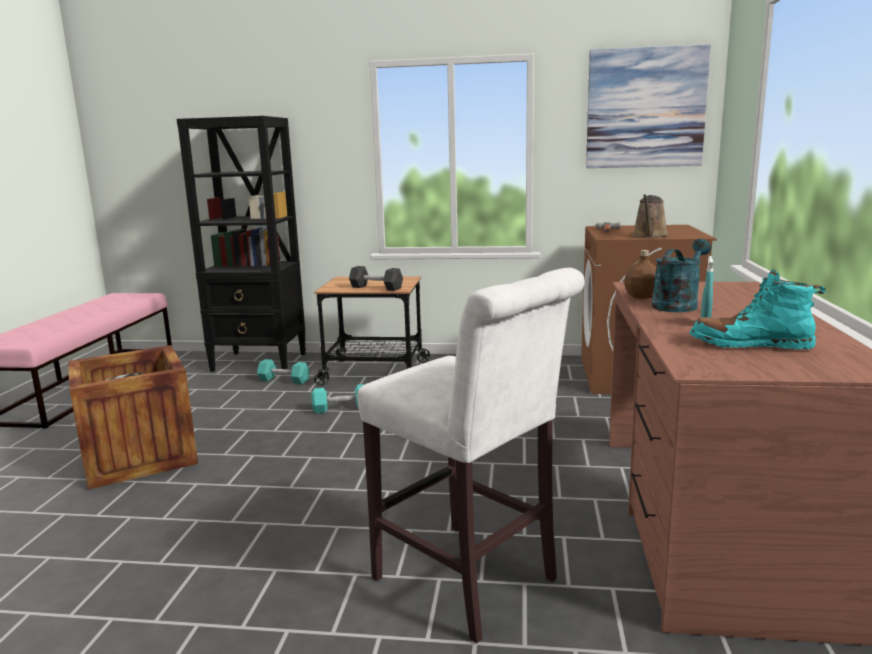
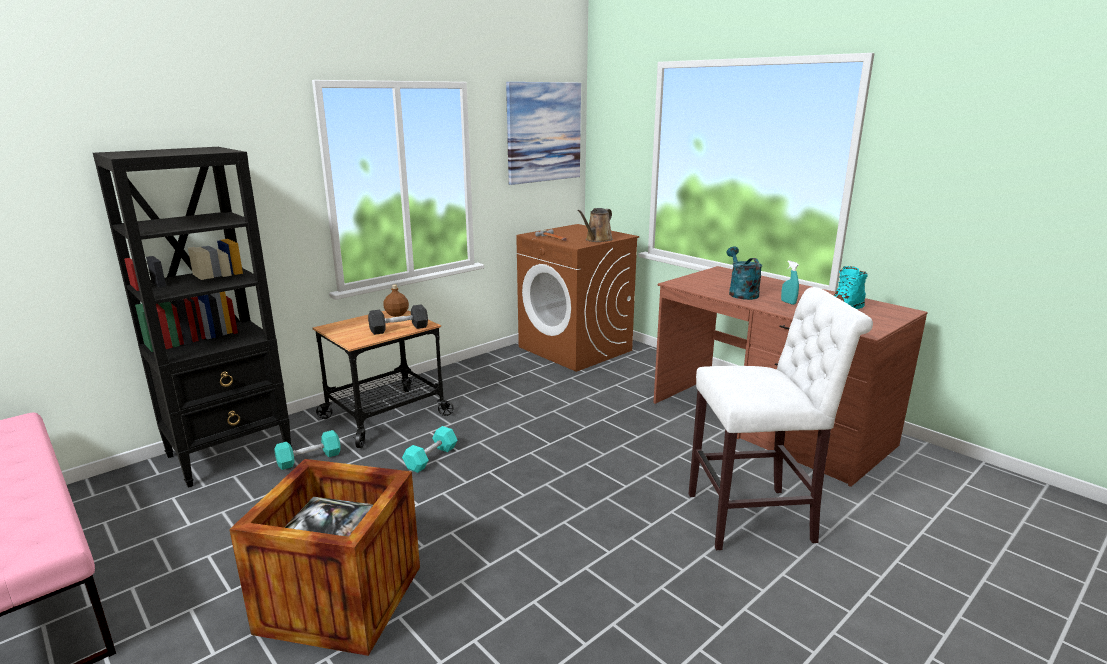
camera: 50 degrees left, 5 degrees up
(642, 296) = (707, 291): brown bottle -> brown bottle (396, 314)
(649, 236) = (597, 240): brown watering can -> brown watering can turned 60 degrees clockwise

